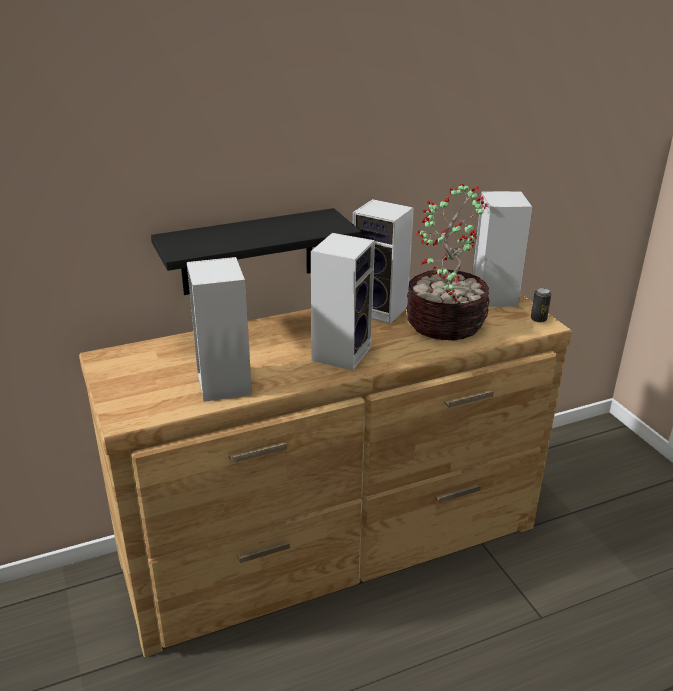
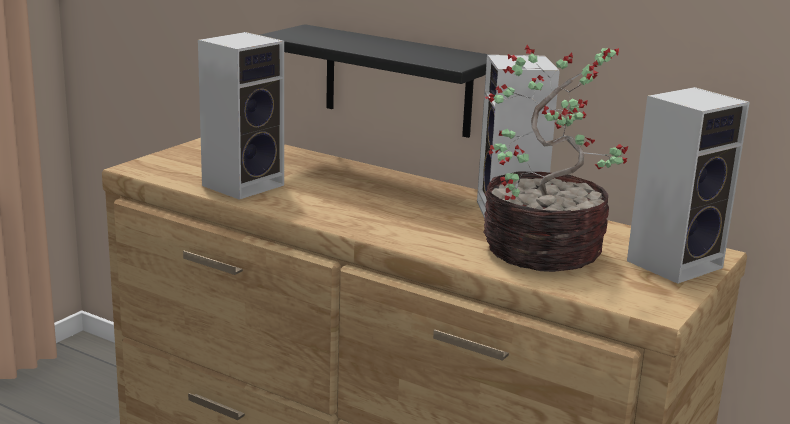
camera: 55 degrees right, 10 degrees down
(341, 352) = (381, 216): speaker -> none
(538, 319) = (665, 302): can -> none

